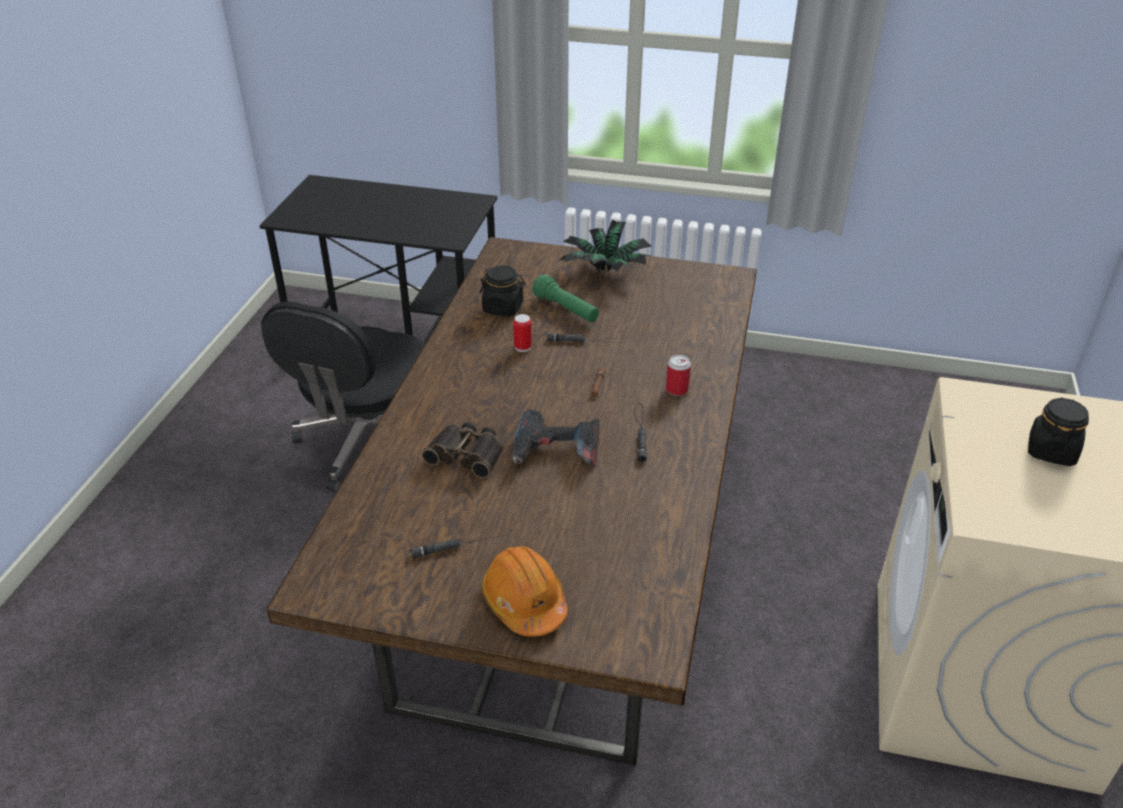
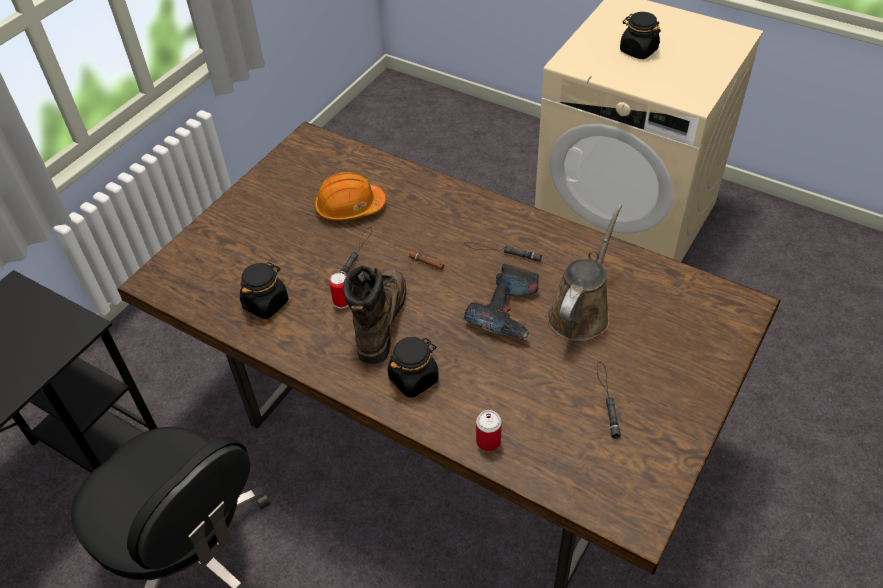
camera: 70 degrees left, 10 degrees up
(446, 408) = (414, 379): none -> black jar
(467, 454) = (490, 374): binoculars -> none
(509, 373) = (379, 320): none -> brown boot
(524, 602) = (683, 370): orange hard hat -> orange hard hat (349, 207)
(566, 310) = (297, 257): green flashlight -> none
(578, 505) = (581, 312): none -> brown watering can
(606, 271) = (247, 214): potted plant -> none
(677, 389) = (455, 215): can -> can (488, 441)

